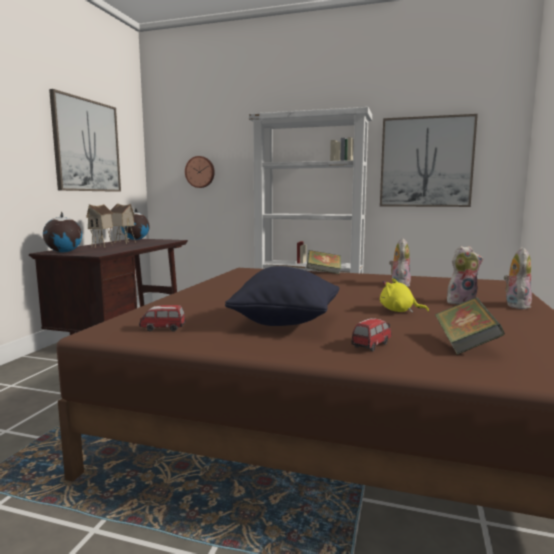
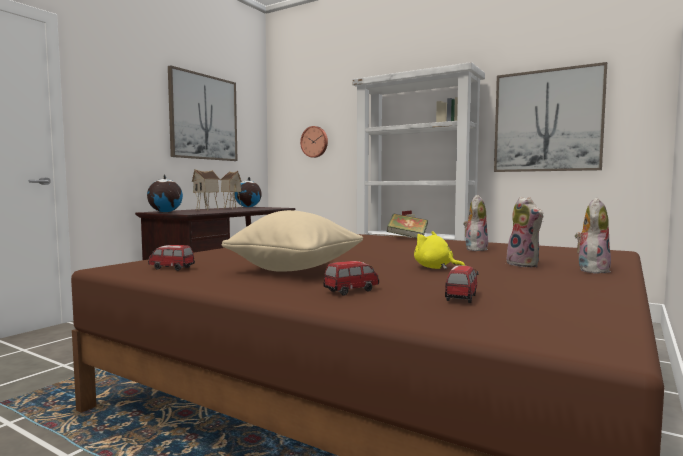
camera: 15 degrees right, 5 degrees down
(286, 322) = (295, 270): black pillow -> beige pillow
(461, 302) = (525, 265): plush toy -> plush toy turned 60 degrees clockwise
(465, 345) = (461, 297): book -> toy car

